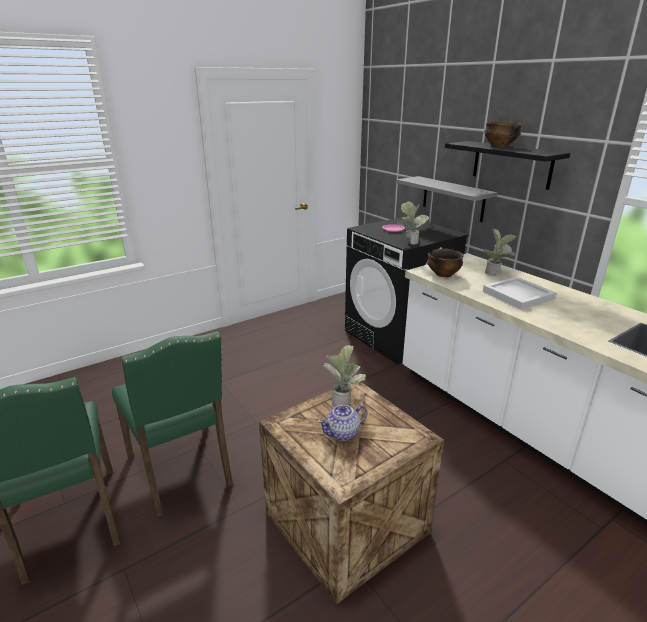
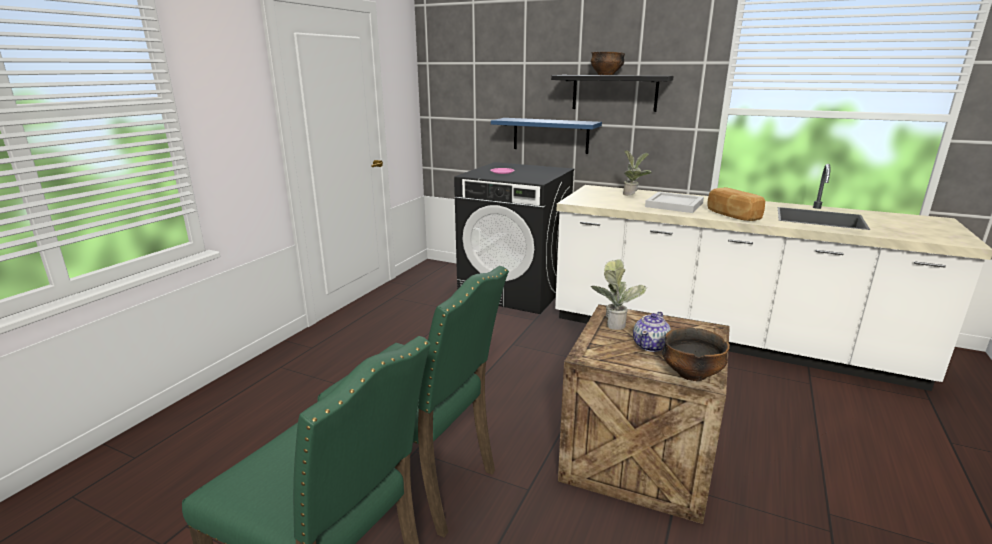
camera: 30 degrees left, 5 degrees down
(409, 242) = (535, 179): potted plant -> none
(443, 274) = (594, 201): bowl -> bowl (691, 374)
(453, 198) = (550, 135): grey shelf -> blue shelf
(561, 322) = (732, 215): none -> bread

